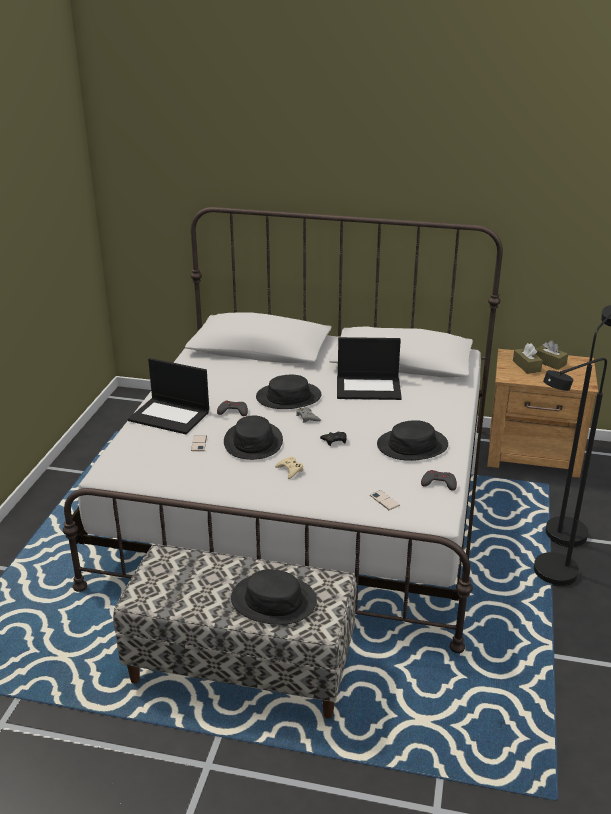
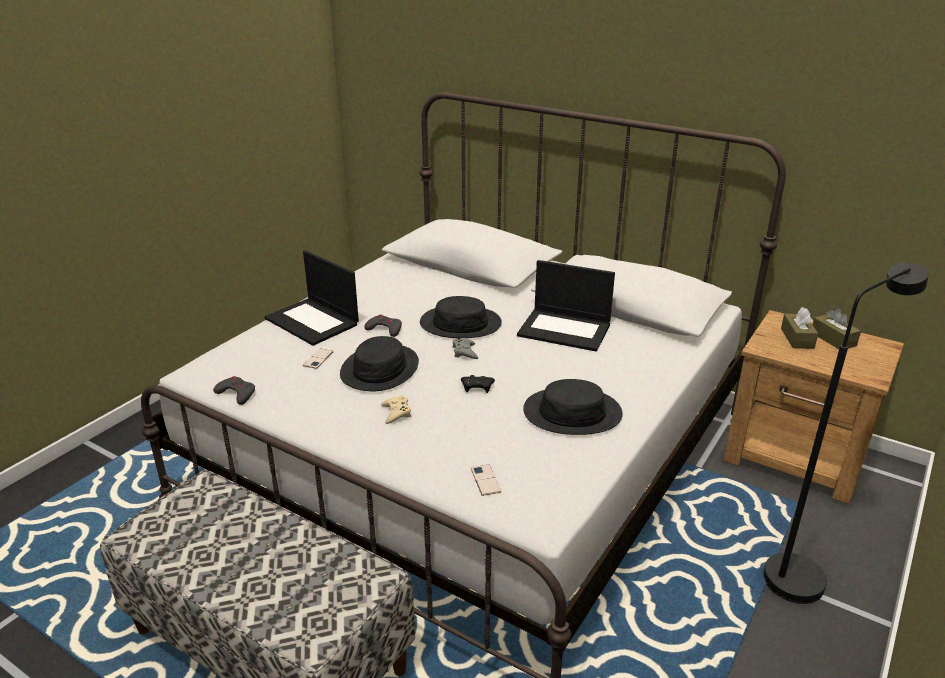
camera: 20 degrees right, 0 degrees up
(273, 600) = (283, 582): black hat -> none
(439, 483) = (575, 473): grey game controller -> grey game controller (237, 393)
(547, 577) = (736, 639): black floor lamp -> none

